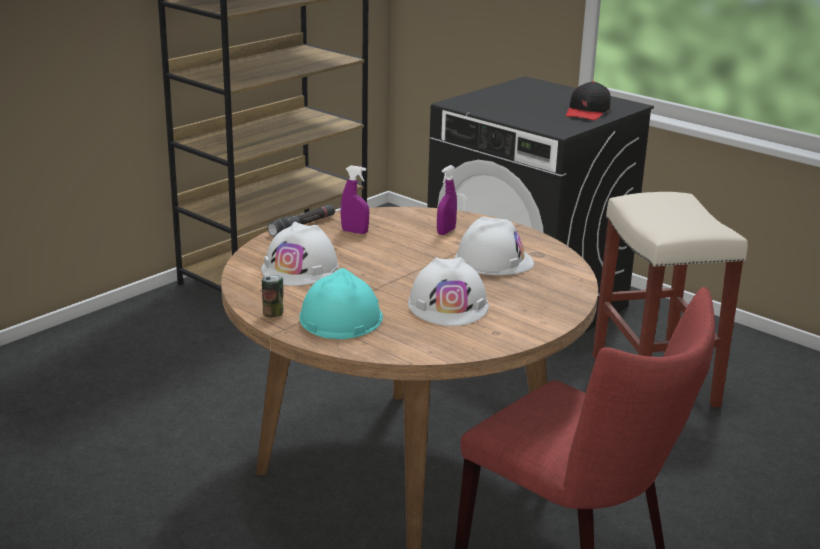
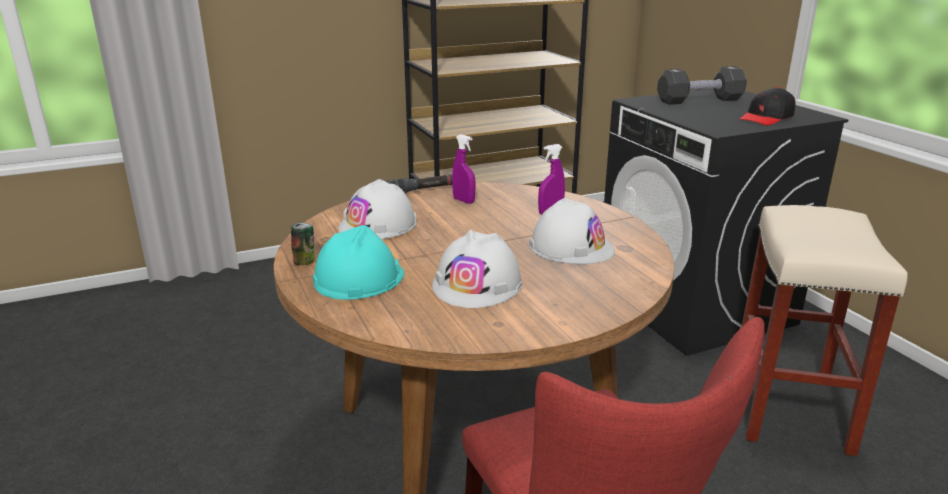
camera: 25 degrees right, 0 degrees up
(513, 97) = (699, 101): none -> black dumbbell

